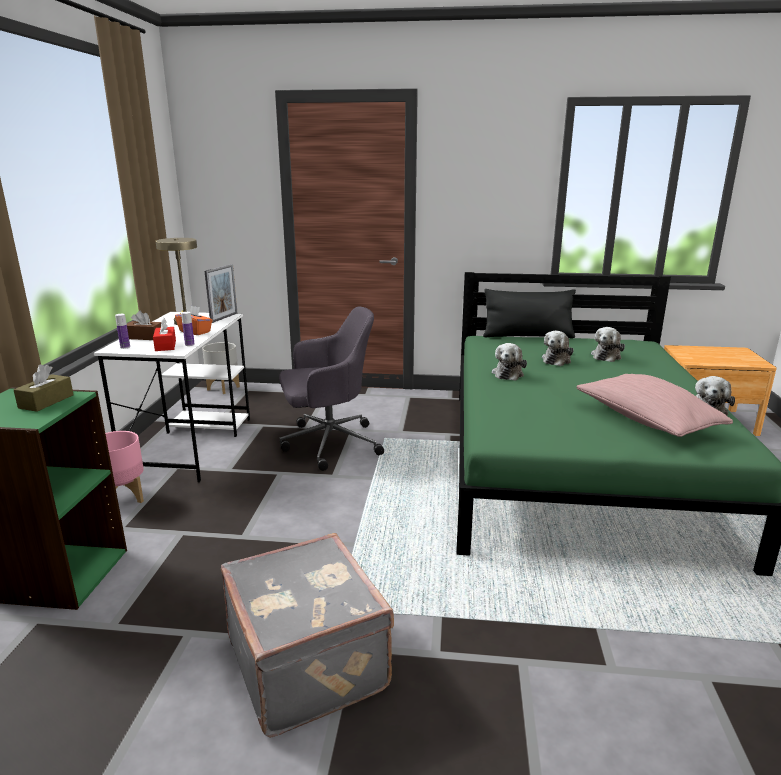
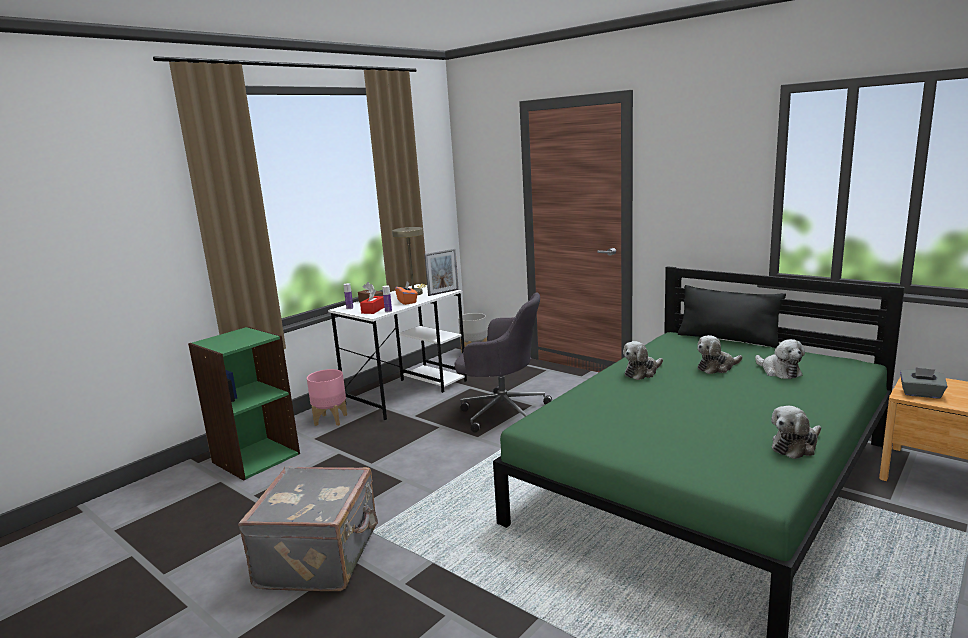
camera: 35 degrees right, 5 degrees down
(46, 401) = (249, 338): brown tissue box -> none
(607, 356) = (779, 371): plush toy -> plush toy turned 90 degrees counterclockwise
(646, 421) = (704, 441): pink pillow -> none
(698, 359) = (921, 394): none -> grey tissue box

